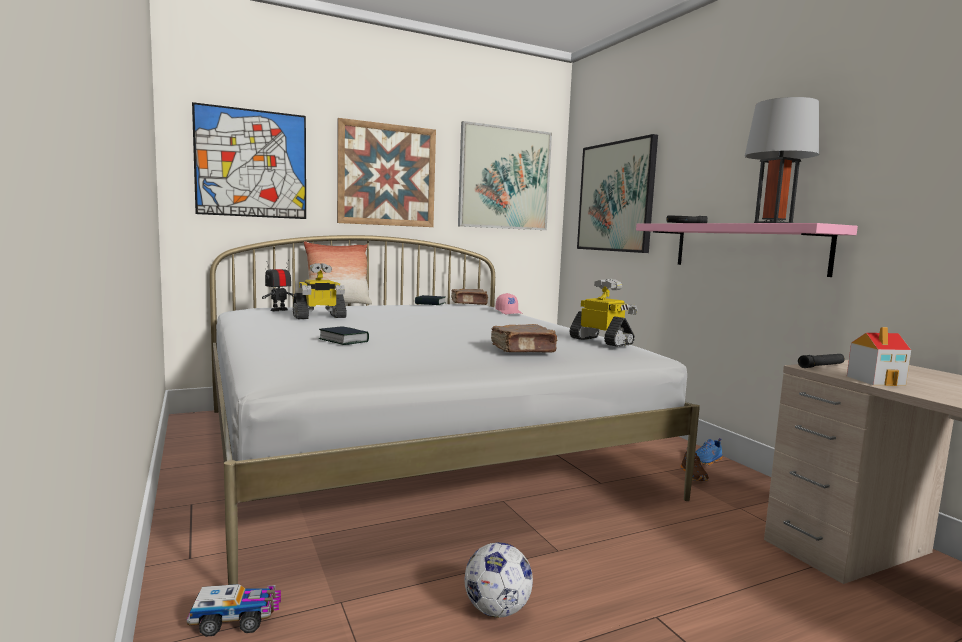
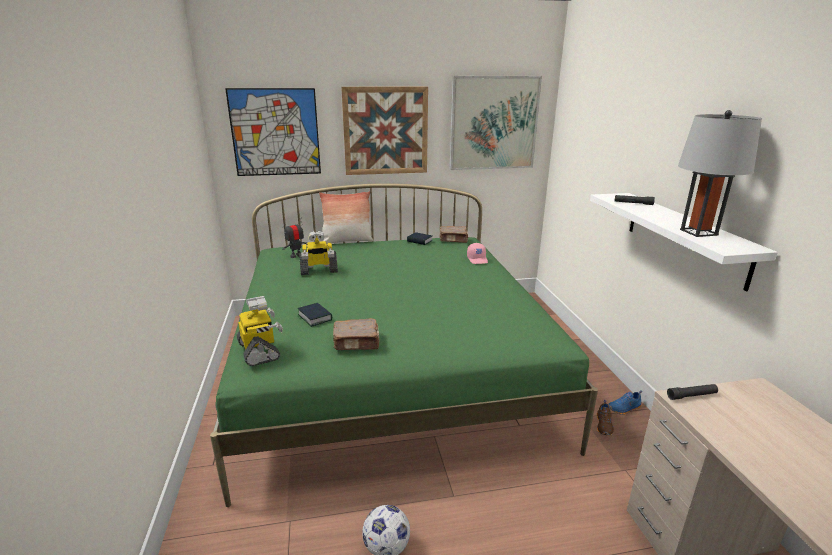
camera: 15 degrees right, 15 degrees up
(236, 620) = (224, 525): toy truck -> none
(414, 449) = (390, 369): white bed -> green bed
(524, 350) = (444, 341): brown book -> brown book (357, 343)
(602, 341) = (522, 325): toy robot -> toy robot (260, 351)
(616, 197) = (590, 150): picture -> none
(747, 247) = (684, 236): pink shelf -> white shelf
(876, 380) = (724, 432): toy house -> none

